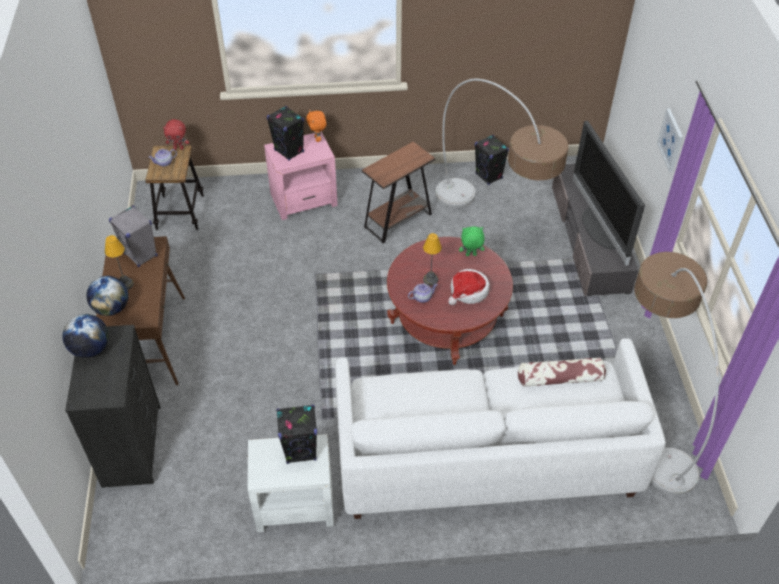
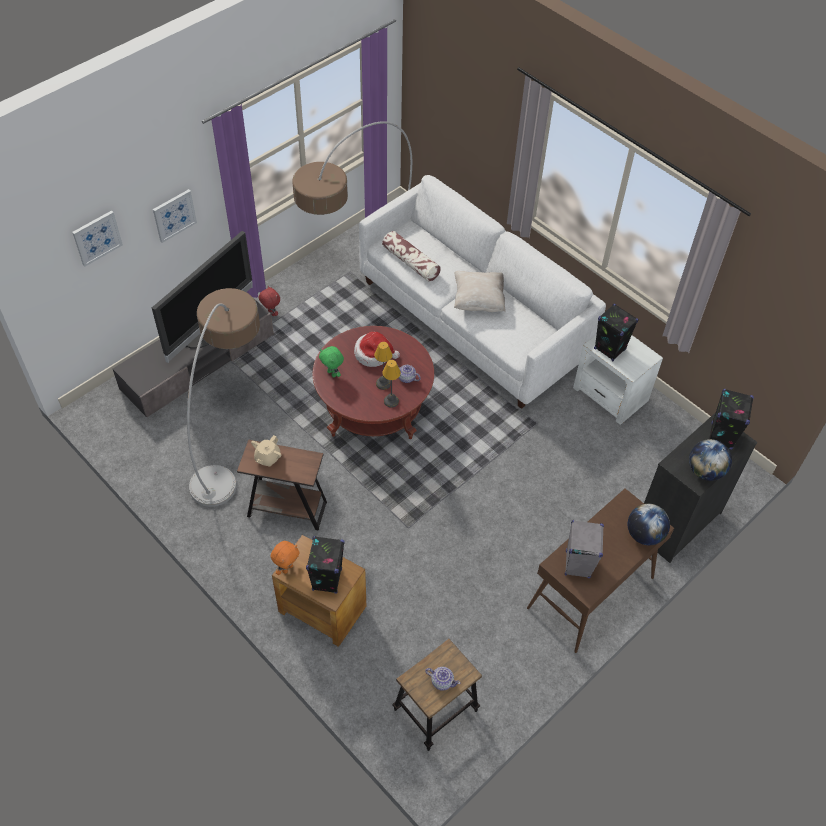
camera: 130 degrees left, 5 degrees up
(125, 284) = (614, 547): table lamp -> table lamp (391, 401)
(179, 148) = (410, 686): red plush toy -> red plush toy (271, 313)
(304, 199) = (322, 608): pink side table -> brown side table
(408, 159) = (267, 458): none -> beige teapot
(461, 397) = (478, 301): none -> beige pillow
(489, 176) = (164, 475): black speaker -> black speaker (721, 436)
(652, 67) = (97, 237): none -> picture

